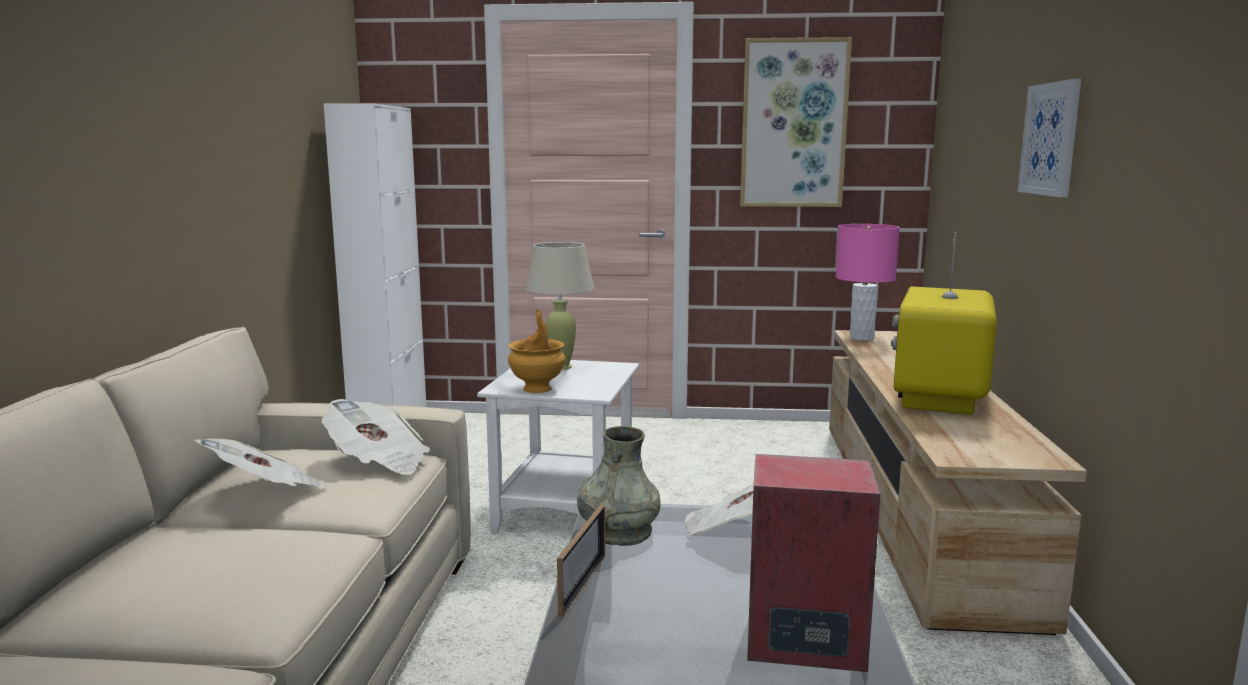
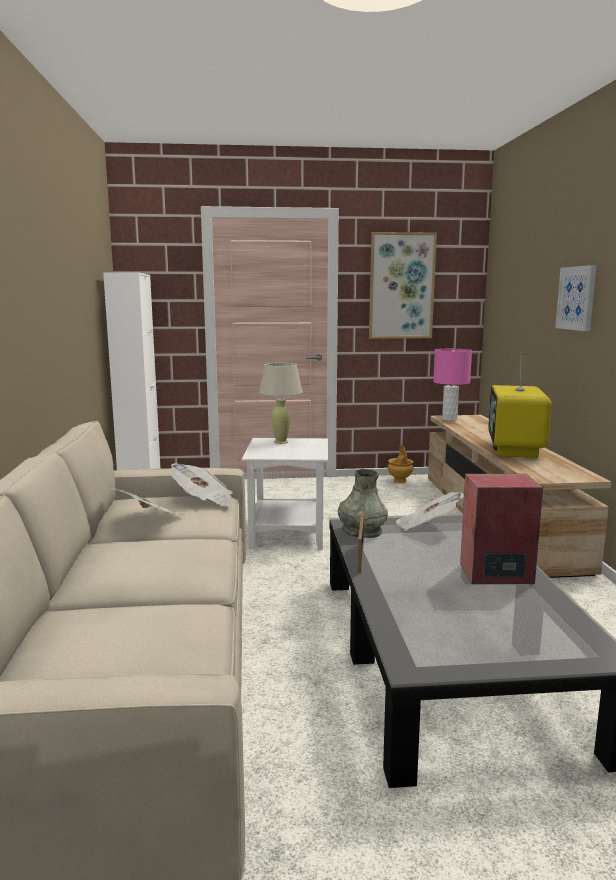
camera: 10 degrees left, 0 degrees up
(537, 389) = (278, 455): brown vase -> brown vase (400, 481)

